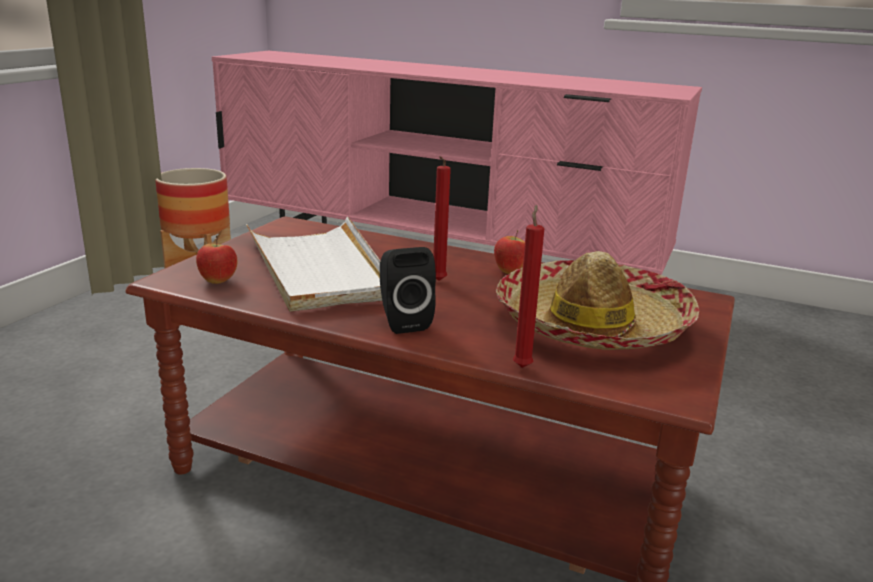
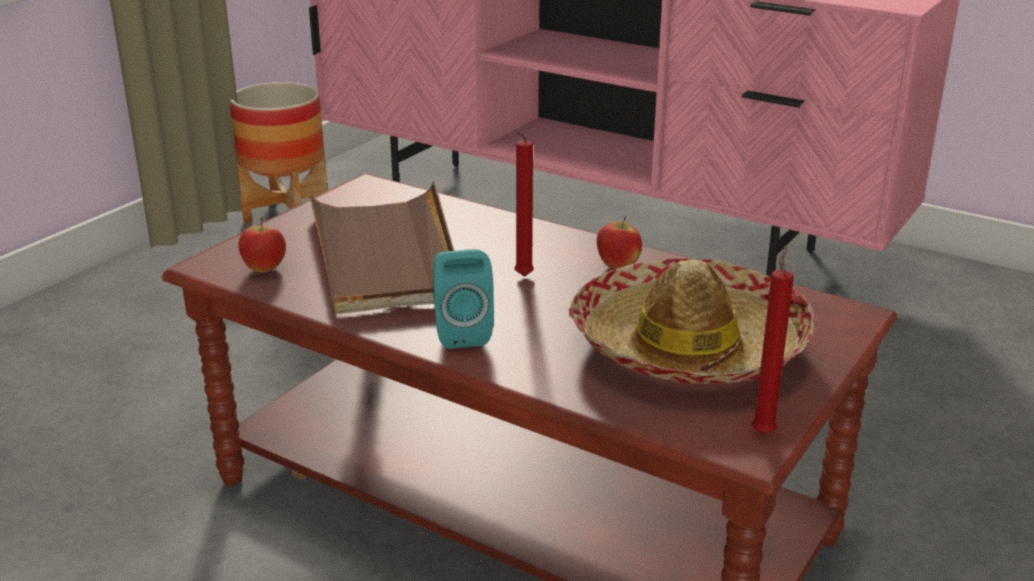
camera: 10 degrees right, 5 degrees up
(319, 269) = (385, 255): white tray -> brown tray
(402, 321) = (461, 332): black speaker -> turquoise speaker
(522, 366) = (580, 398): red candle -> red candle (763, 431)

